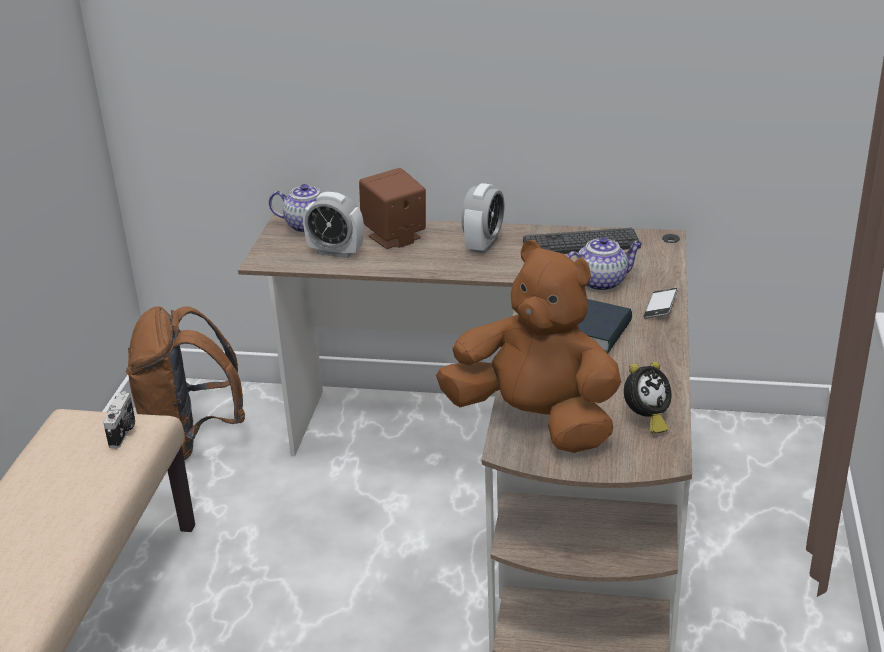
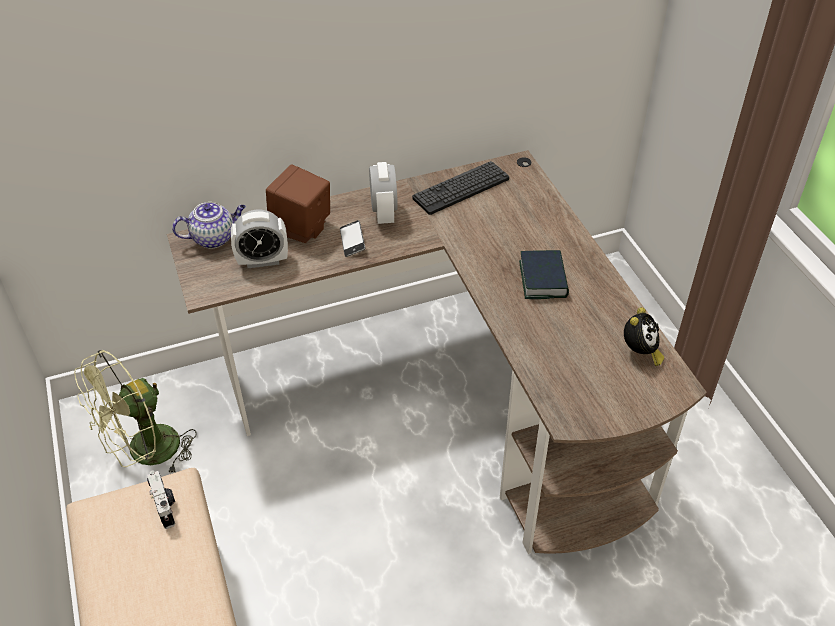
camera: 30 degrees left, 15 degrees up
(191, 440) = (145, 454): brown backpack -> green fan
(535, 421) = (564, 385): brown plush toy -> none
(602, 282) = (507, 224): teapot -> none
(660, 307) = (568, 237): phone -> phone (352, 241)

